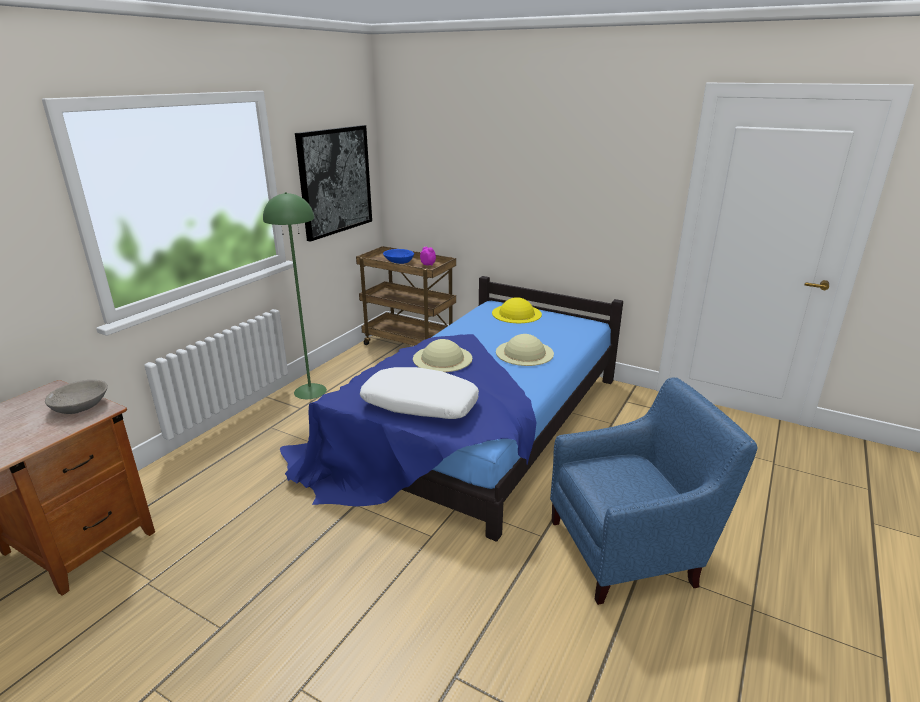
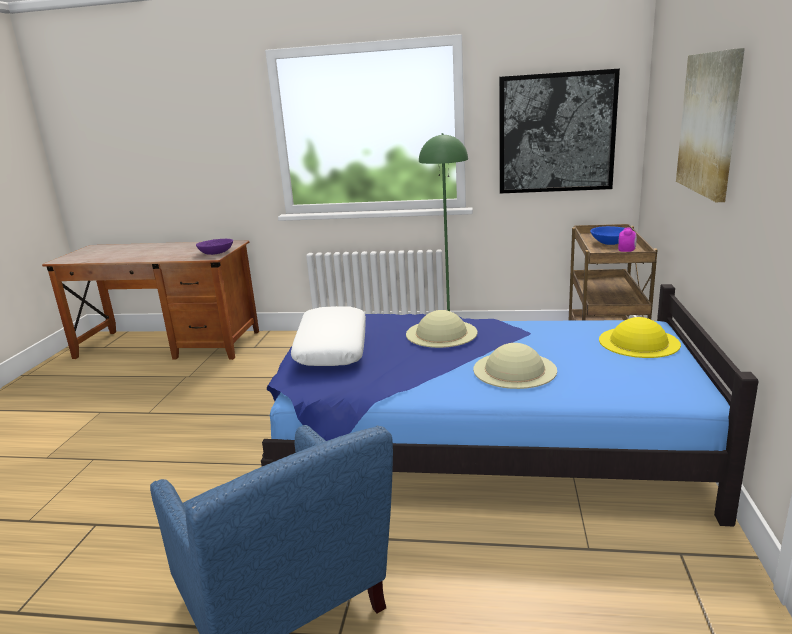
camera: 70 degrees right, 5 degrees down
(81, 406) = (216, 252): grey bowl -> purple bowl
(516, 170) = (709, 123): none -> picture

